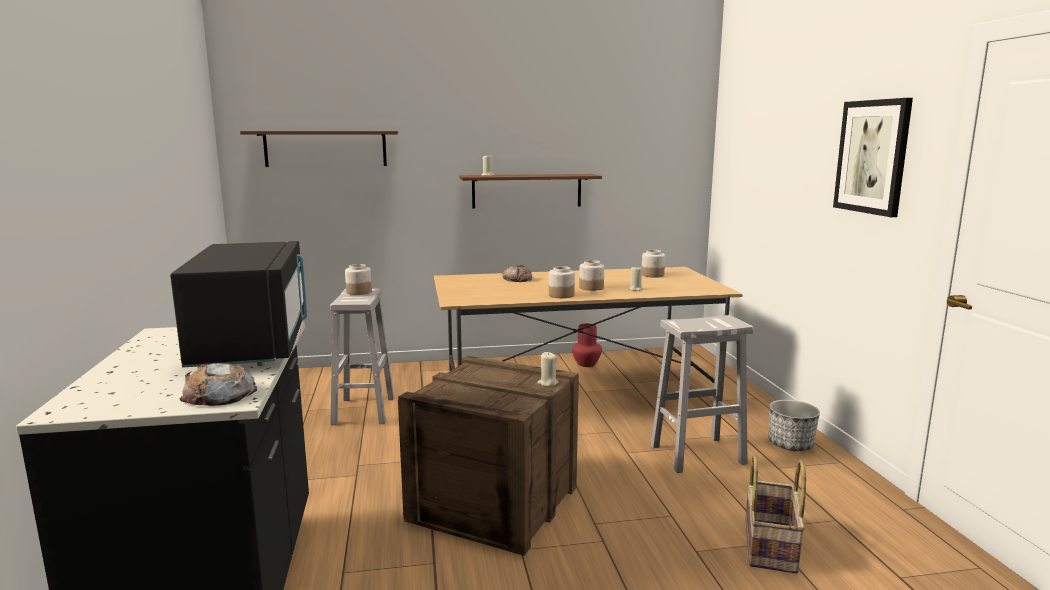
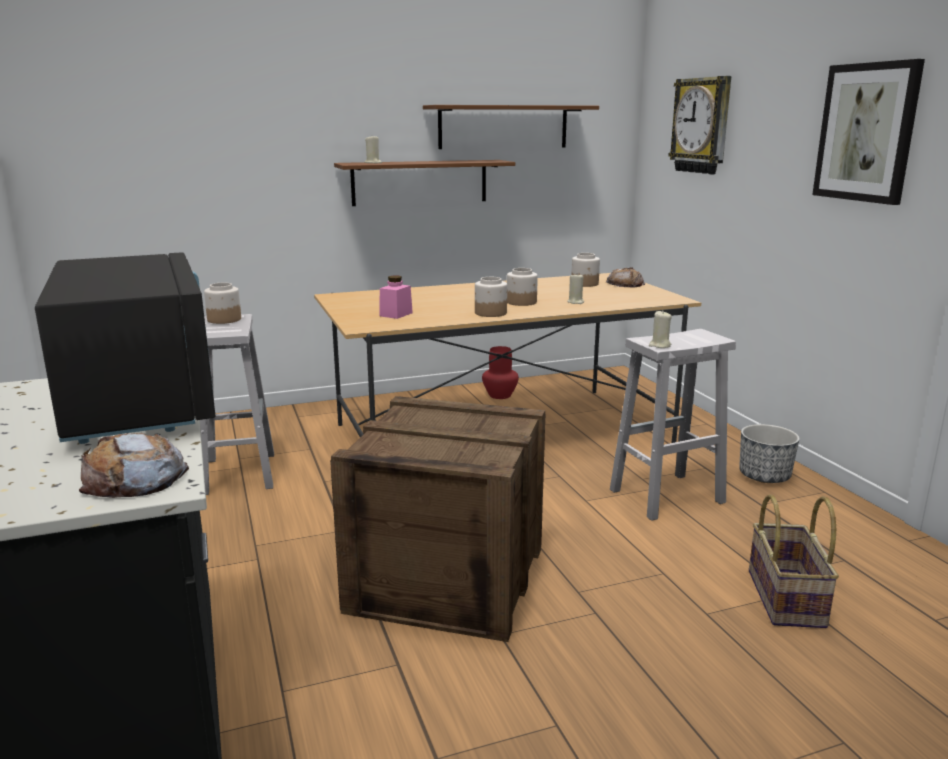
camera: 10 degrees left, 5 degrees up
(325, 148) = (153, 128): brown shelf -> brown shelf (503, 127)
(487, 293) = (396, 314): none -> pink jar
(517, 279) = (424, 295): bread -> bread (625, 284)
(547, 383) = (512, 425): beige candle -> beige candle (659, 345)
(756, 148) = (702, 125): none -> wall clock

